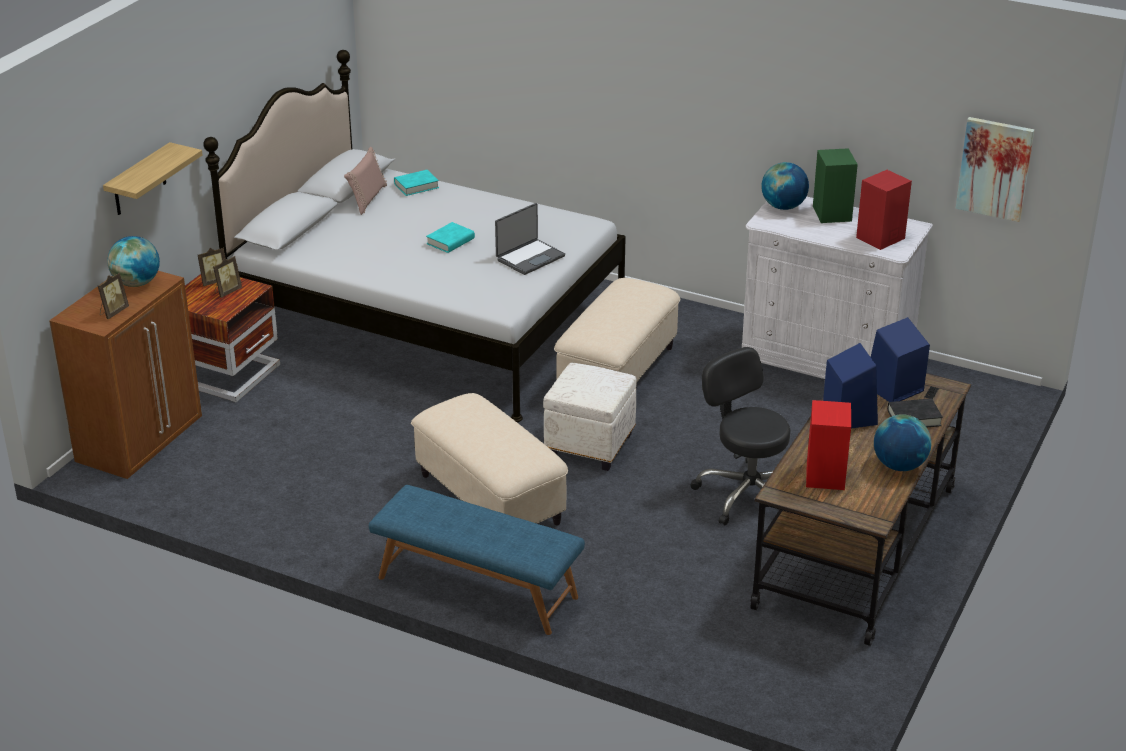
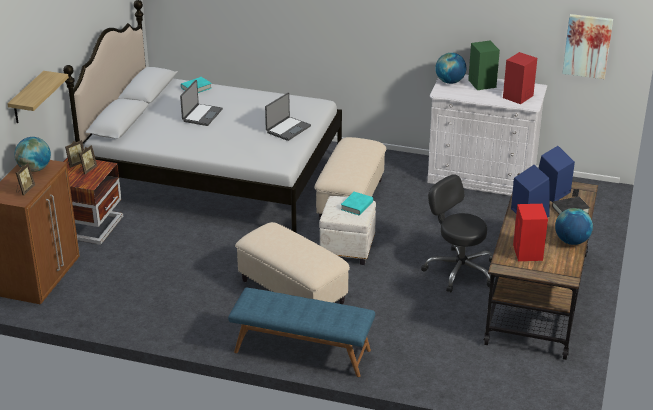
camera: 10 degrees left, 0 degrees up
(367, 199) = (165, 99): beige pillow -> none
(411, 226) = (201, 115): none -> laptop
(450, 241) = (231, 123): turquoise book -> turquoise book (357, 206)

